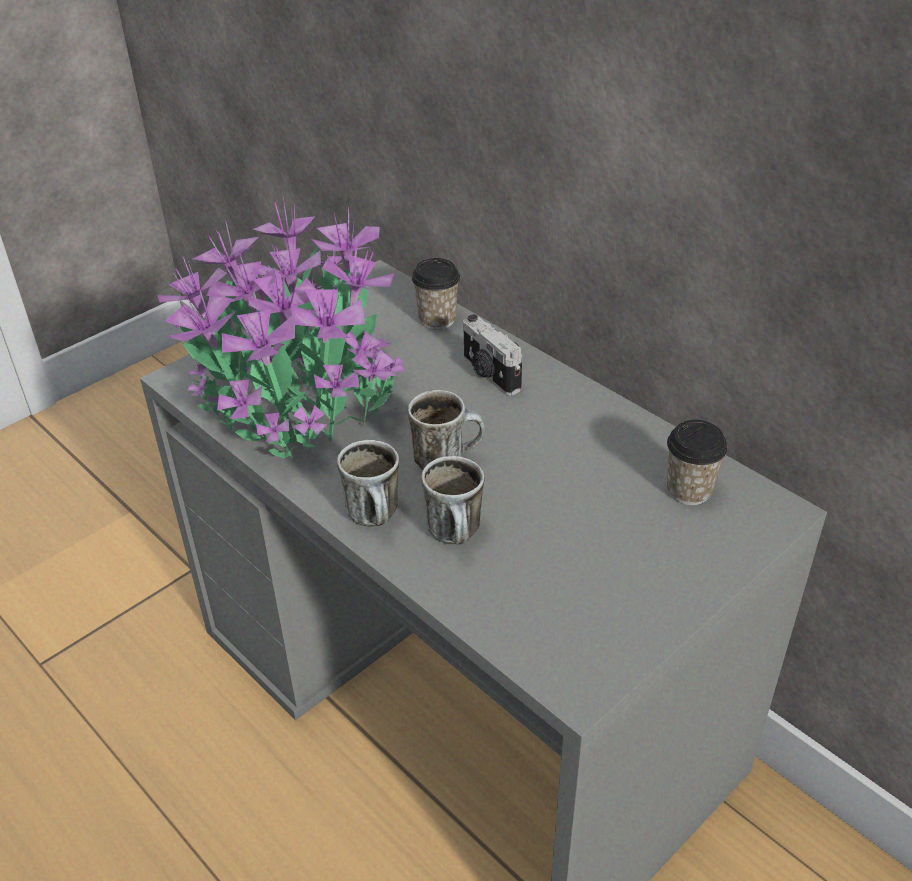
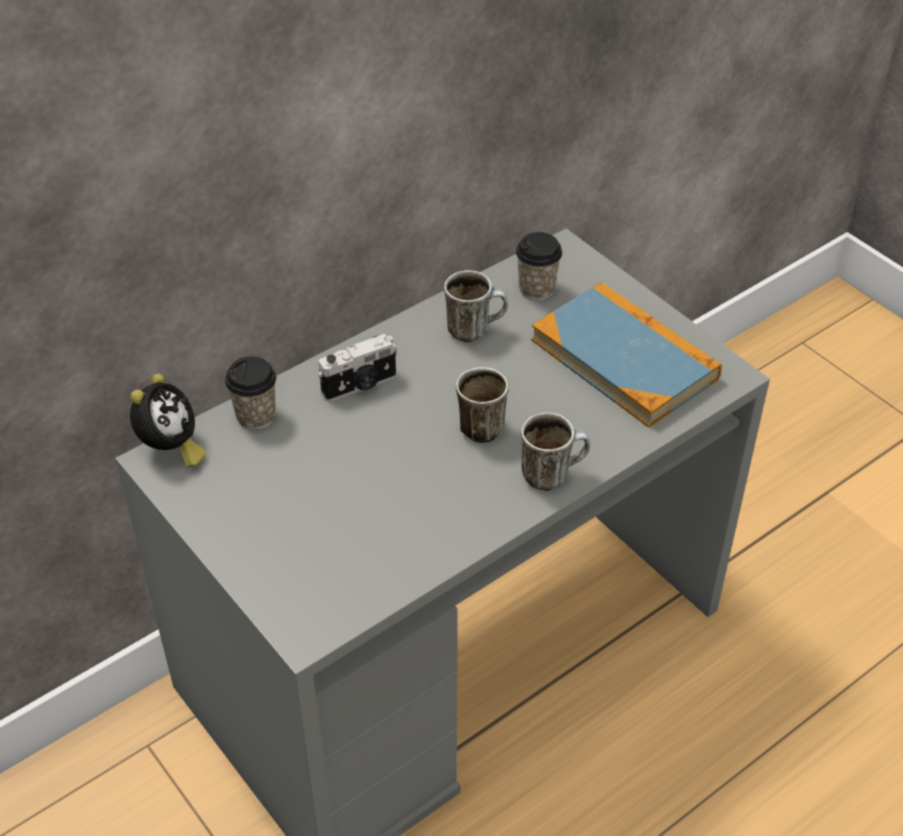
camera: 85 degrees left, 5 degrees up
(298, 395) = (361, 529): potted plant -> none
(391, 282) = (170, 449): none -> alarm clock
(457, 537) = (578, 424): mug -> mug (475, 329)
(581, 575) = (624, 359): none -> book

